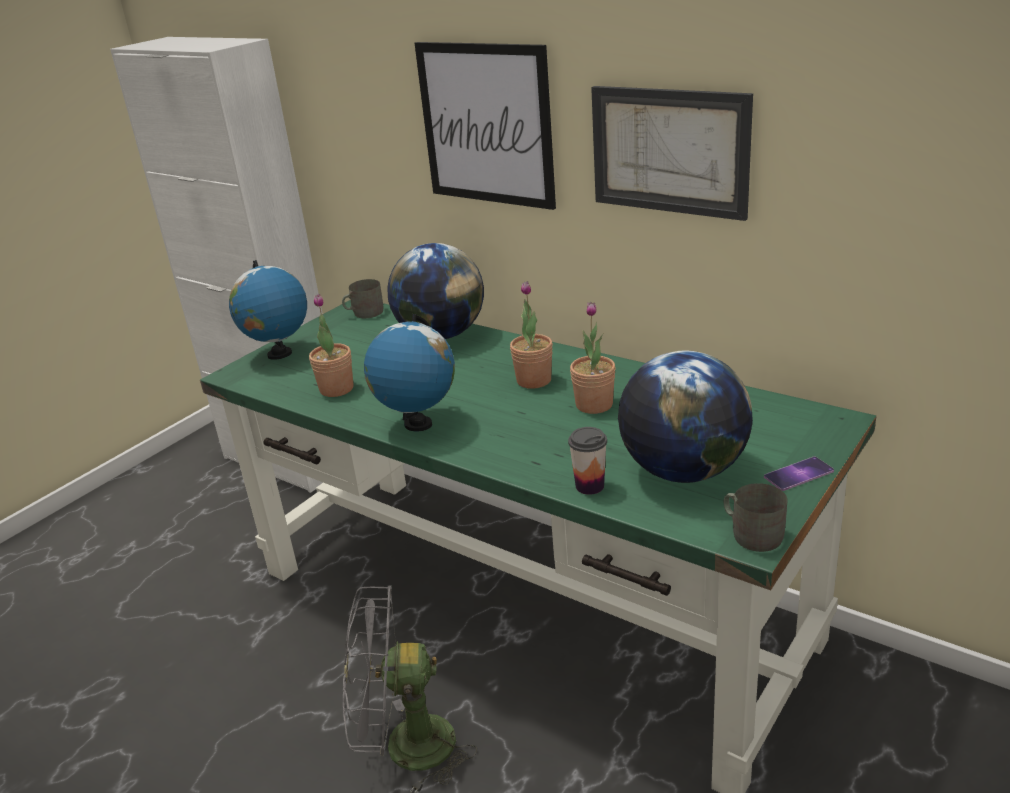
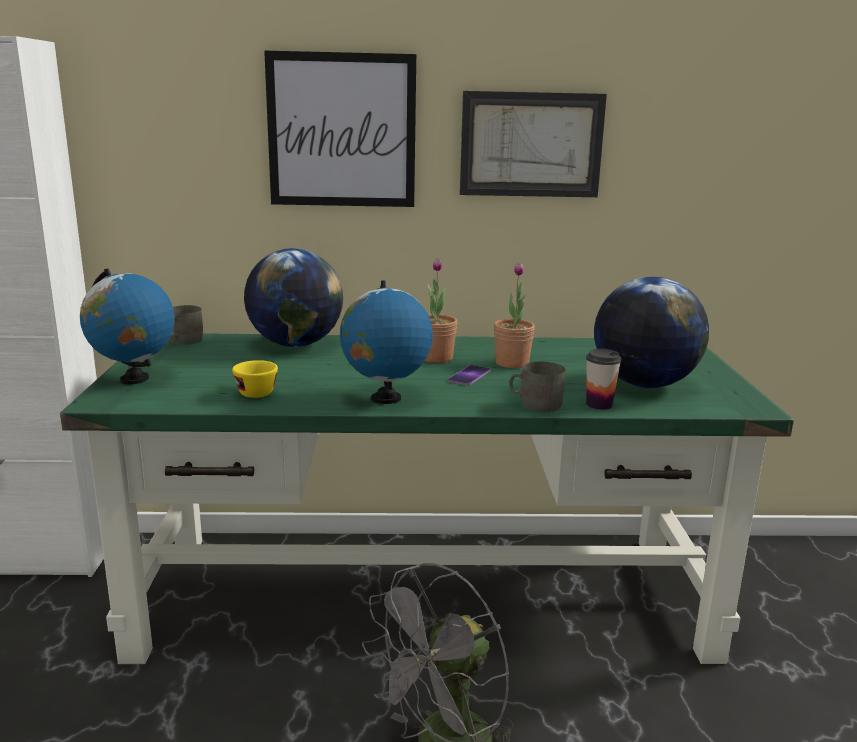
camera: 40 degrees left, 10 degrees down
(336, 389) = (253, 392): potted plant -> yellow cup
(752, 533) = (746, 404): grey mug -> grey mug (535, 404)
(798, 474) = (713, 372): phone -> phone (469, 375)

